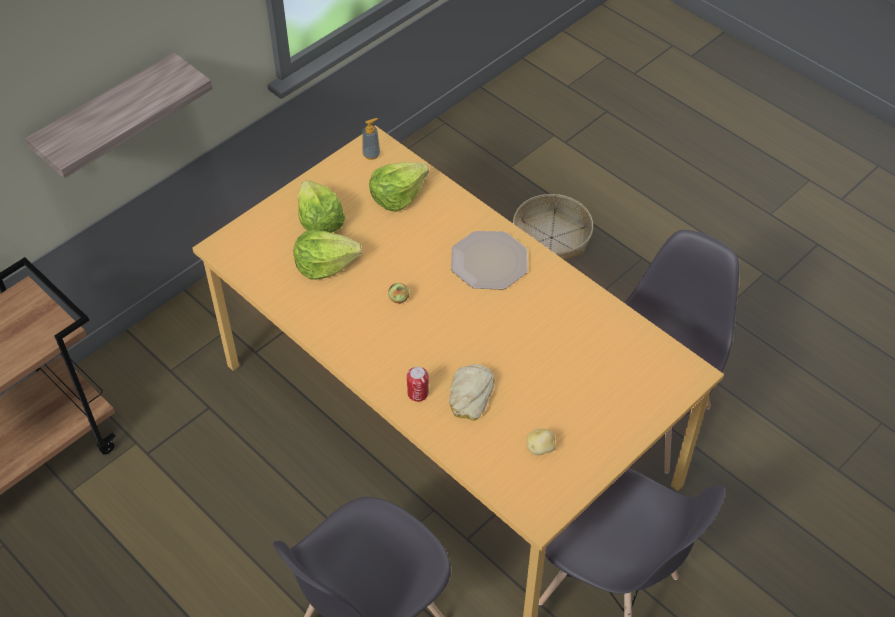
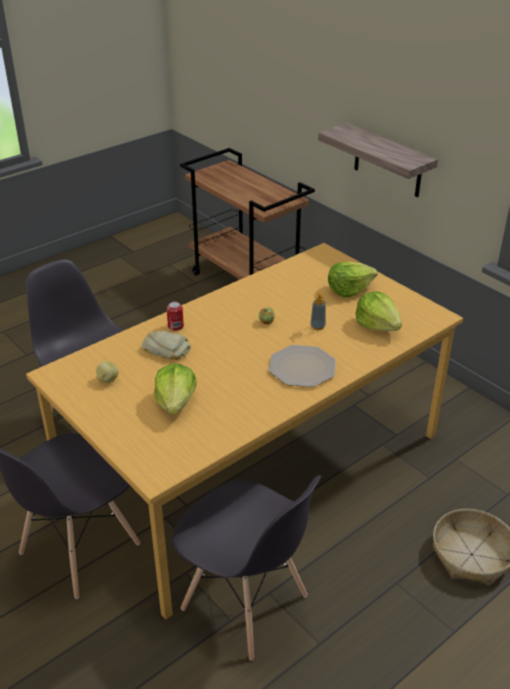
camera: 95 degrees right, 15 degrees down
(325, 265) = (303, 291): lettuce -> lettuce (176, 402)
(371, 154) = (425, 314): soap dispenser -> soap dispenser (317, 326)

